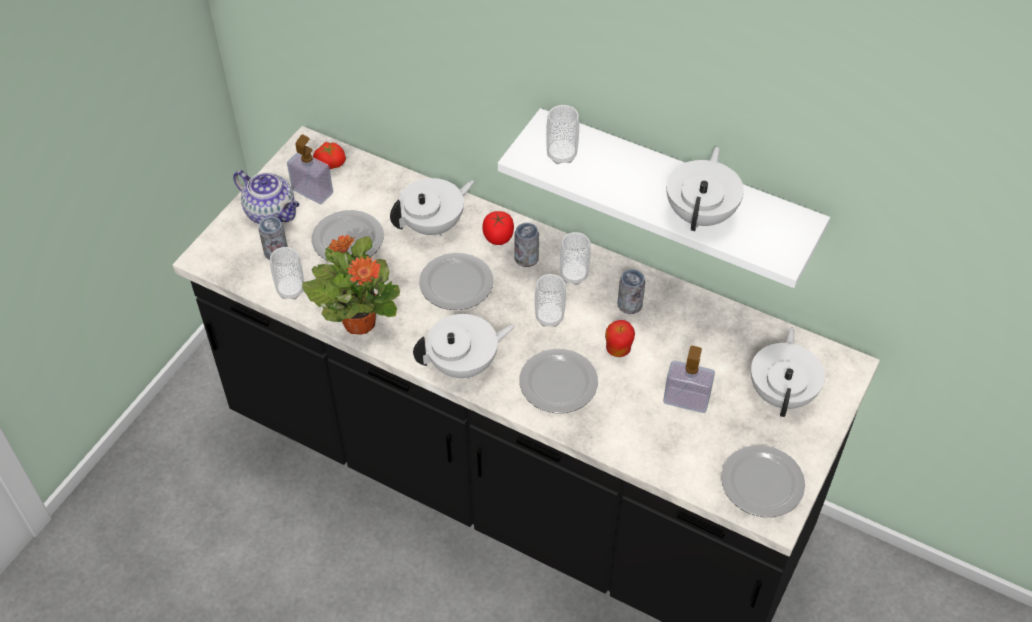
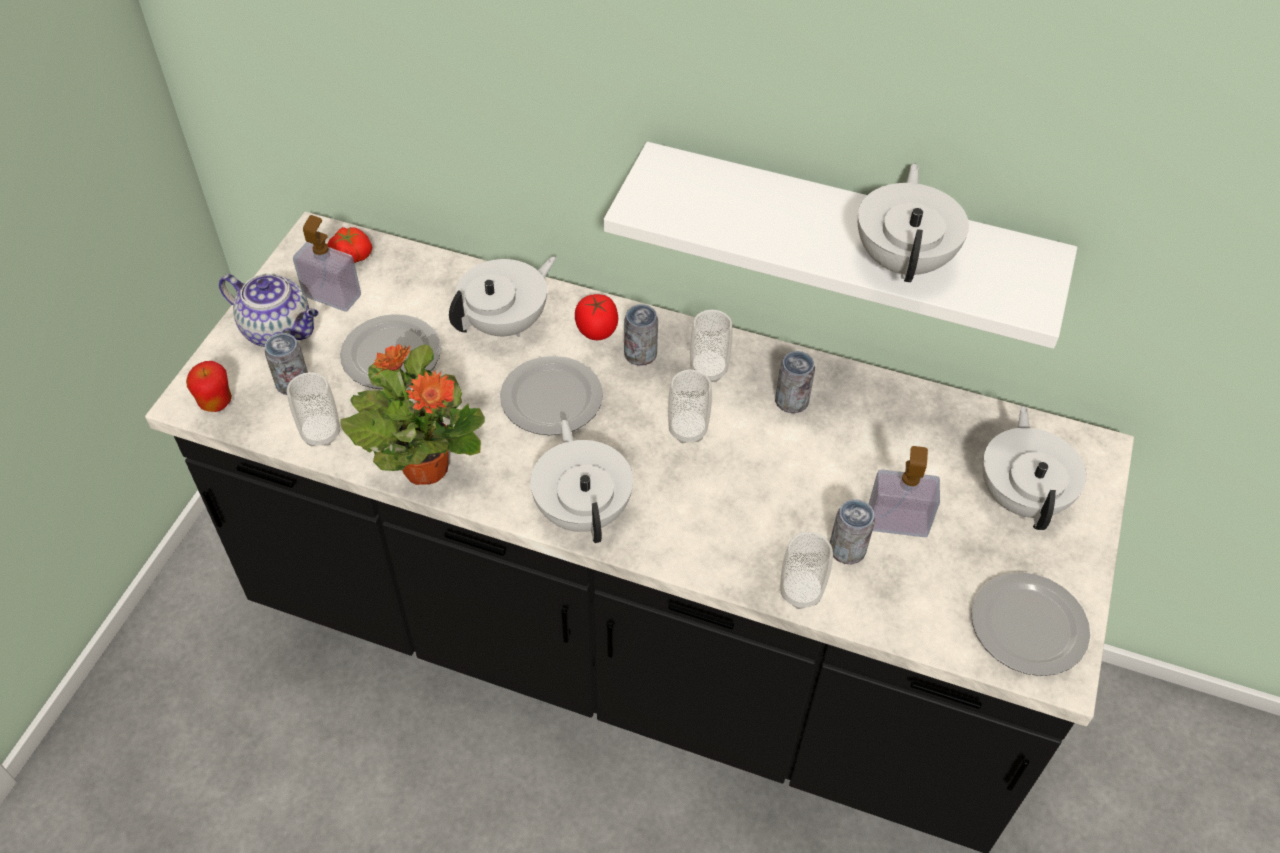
camera: 10 degrees left, 0 degrees up
(464, 364) = (583, 509): white teapot -> white teapot turned 75 degrees counterclockwise
(557, 383) = (717, 519): plate -> none
(561, 155) = (691, 200): cup -> cup (800, 592)
(618, 350) = (790, 464): apple -> apple (216, 403)
(645, 415) = (847, 550): none -> can

